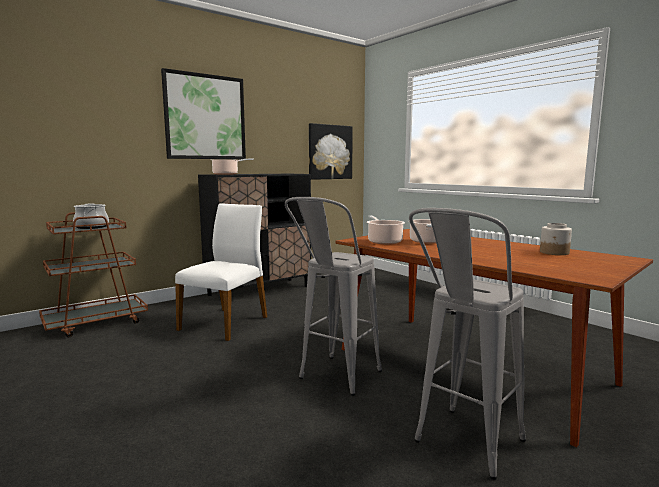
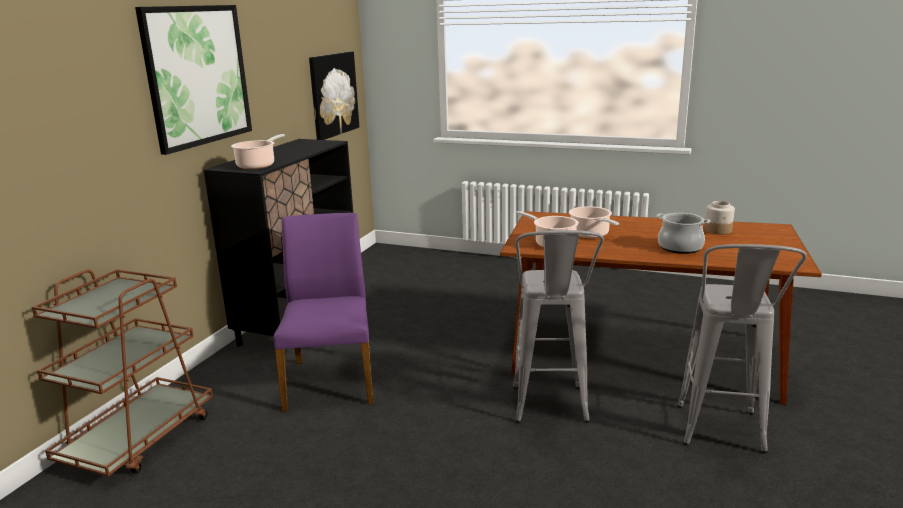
camera: 30 degrees left, 10 degrees up
(92, 227) = (116, 297): cooking pot -> cooking pot (680, 247)
(225, 323) = (331, 381): white chair -> purple chair

